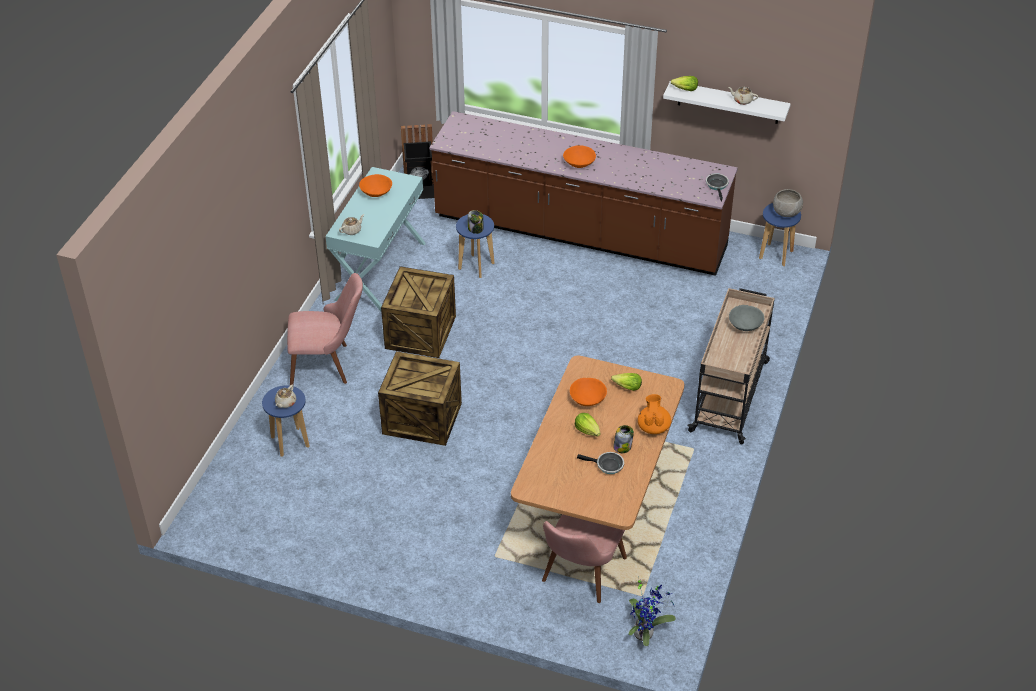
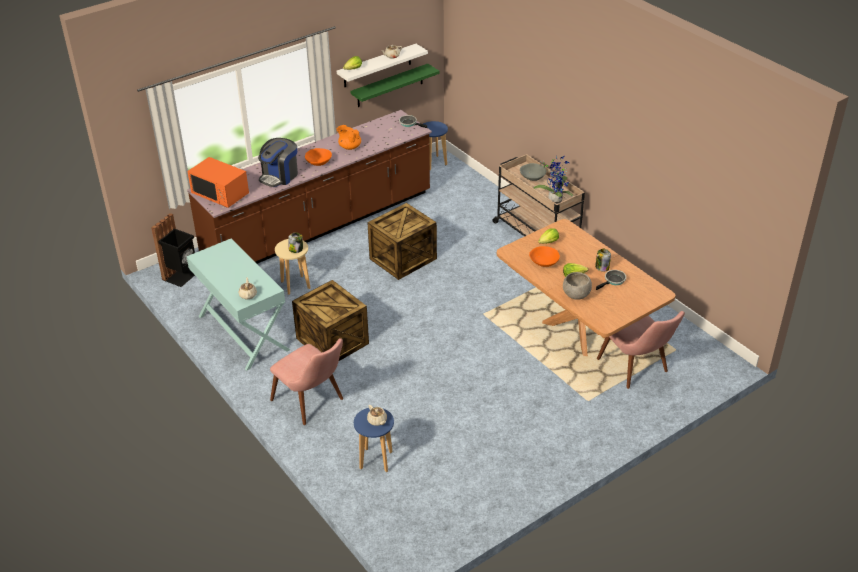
camera: 55 degrees left, 5 degrees down
(328, 364) = (313, 403): pink chair -> pink chair turned 105 degrees clockwise
(376, 192) = (219, 266): orange bowl -> none
(421, 419) = (422, 379): crate -> crate (403, 259)
(464, 134) = (220, 195): none -> orange microwave
(476, 266) = (295, 285): blue stool -> beige stool
(530, 152) = (279, 176): none -> coffee machine
(645, 633) = (708, 362): potted plant -> potted plant (555, 199)
(653, 427) = (595, 247): orange teapot -> orange teapot (349, 147)
(743, 134) = (390, 85): none -> green shelf
(786, 213) = (434, 126): grey bowl -> grey bowl (576, 295)

